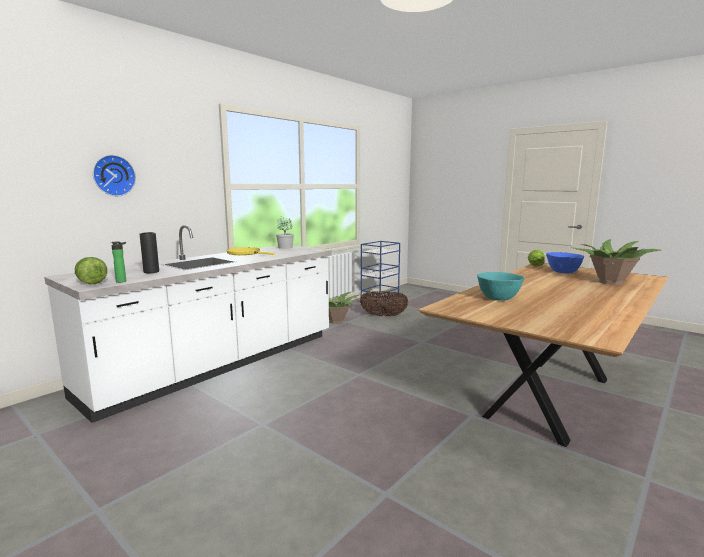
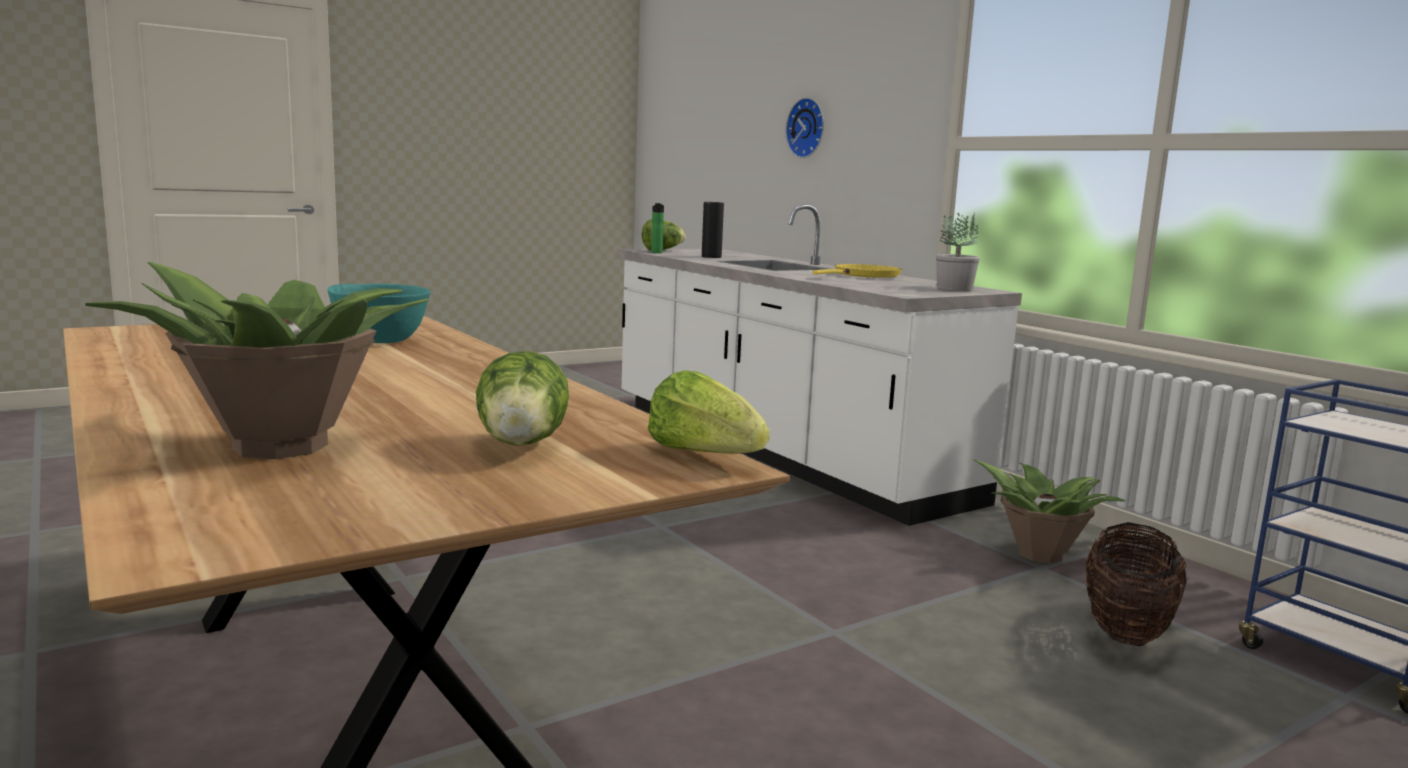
camera: 105 degrees right, 0 degrees up
(562, 272) = (522, 446): blue bowl -> lettuce

